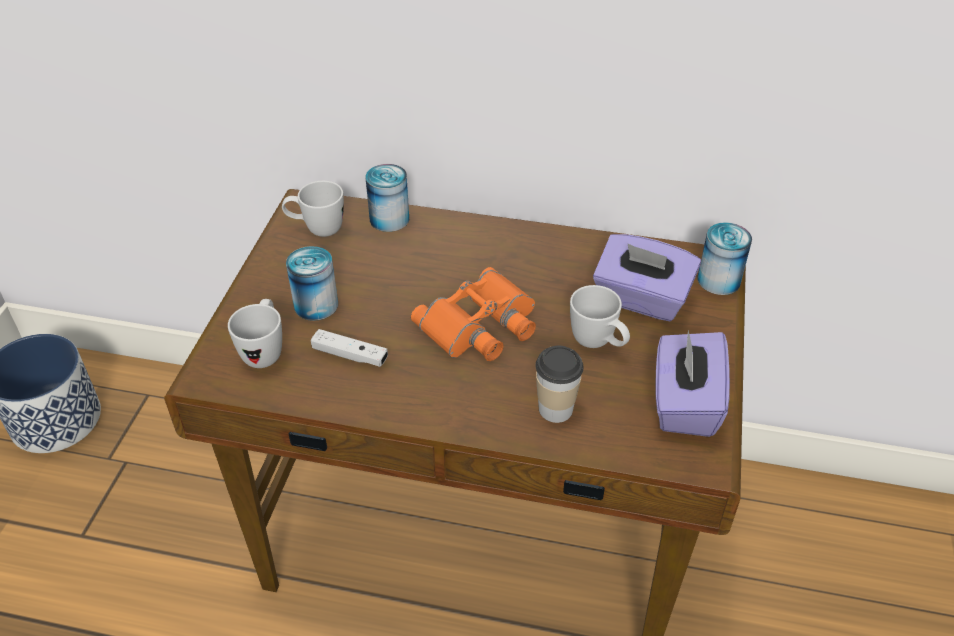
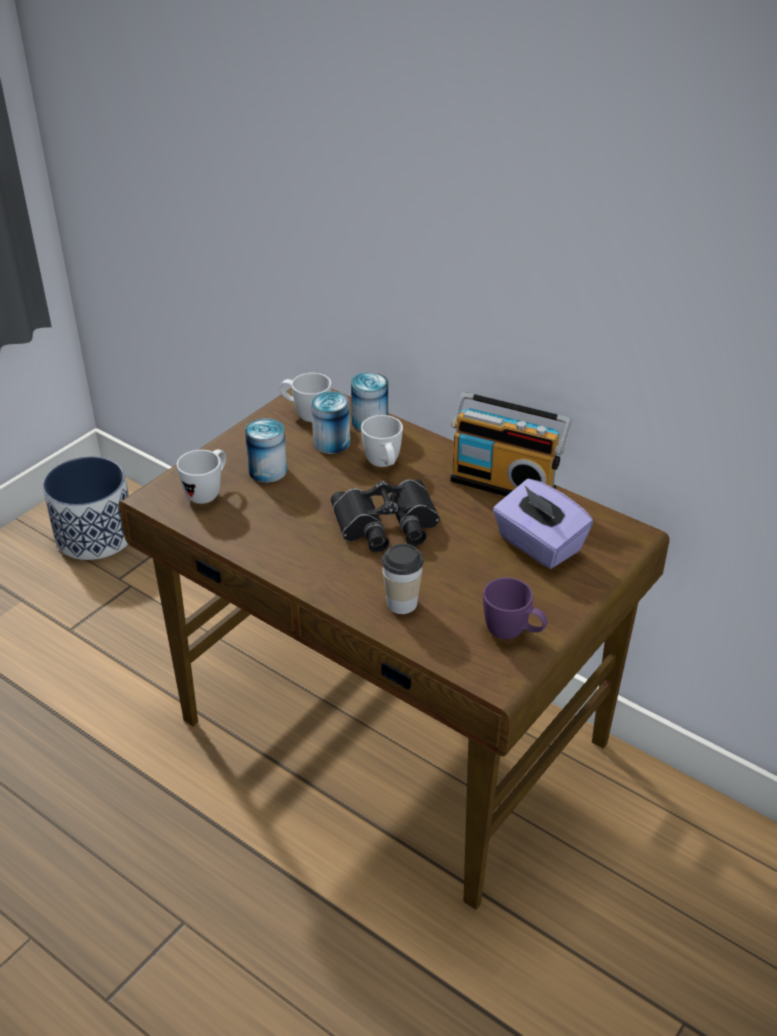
camera: 25 degrees right, 5 degrees down
(350, 355) = (269, 514): white game controller -> none
(481, 326) = (386, 524): orange binoculars -> black binoculars
(565, 244) = (504, 483): none -> radio
(598, 344) = (474, 567): white mug -> white mug (384, 465)
(684, 403) = (513, 634): purple tissue box -> purple mug
(718, 280) = (622, 550): can -> can (331, 443)

